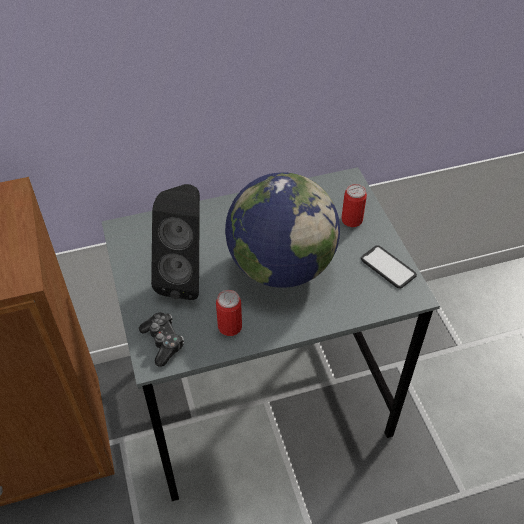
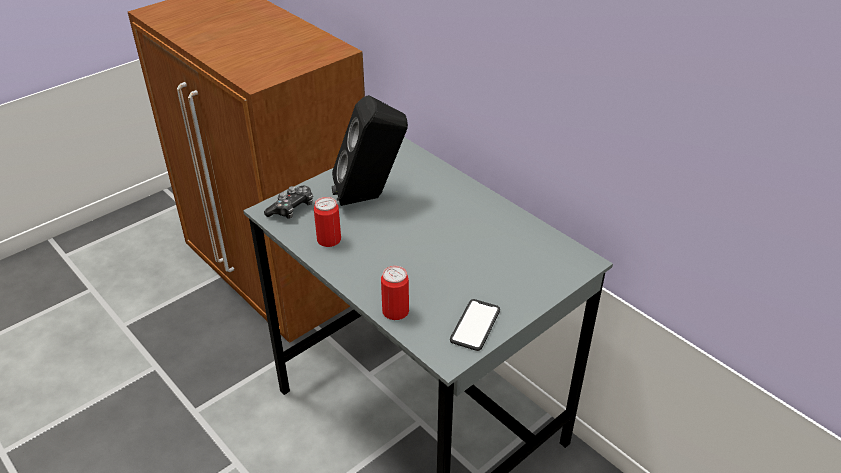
camera: 65 degrees right, 10 degrees down
(281, 267) = (421, 249): globe -> none
(352, 220) = (524, 280): can -> can (395, 311)

